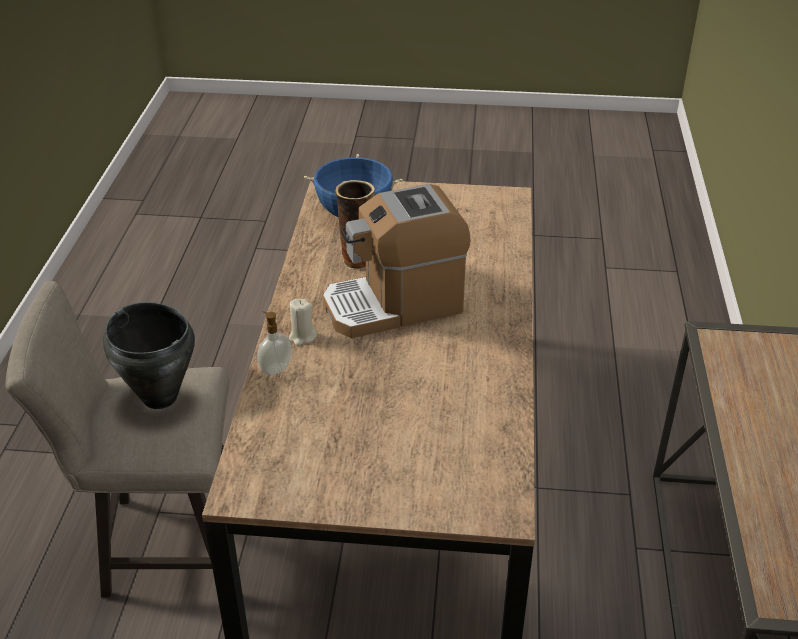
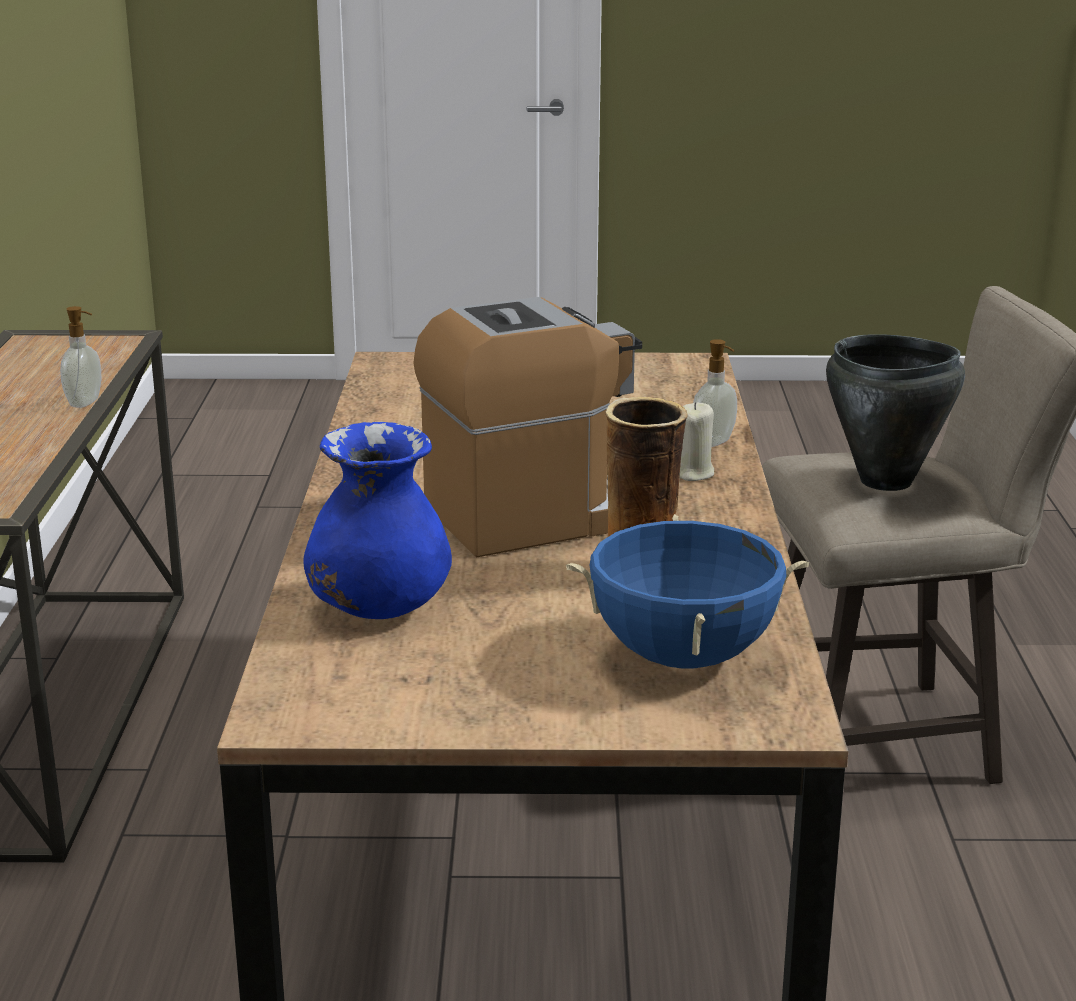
camera: 175 degrees right, 15 degrees down
(480, 245) = (379, 608): none -> blue vase
(732, 464) = (86, 403): none -> soap dispenser

